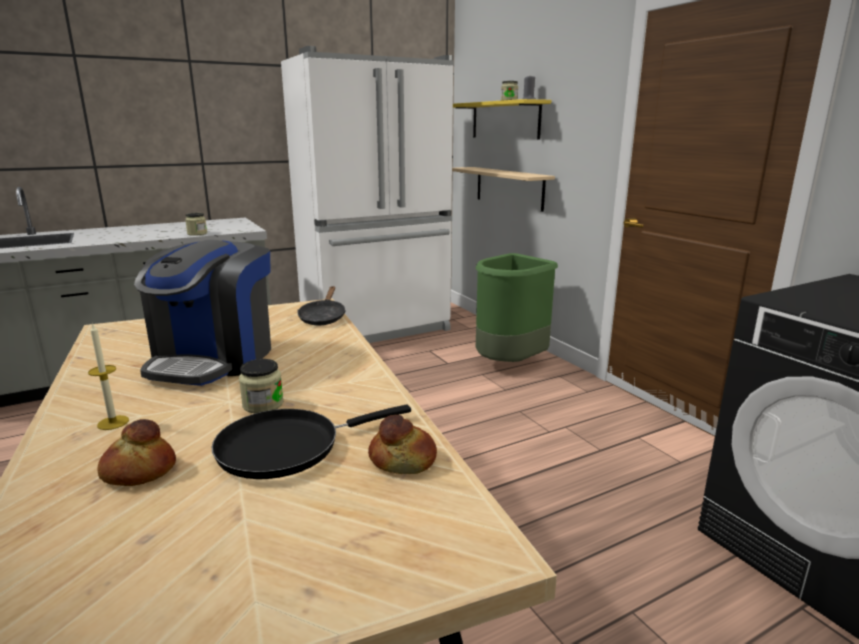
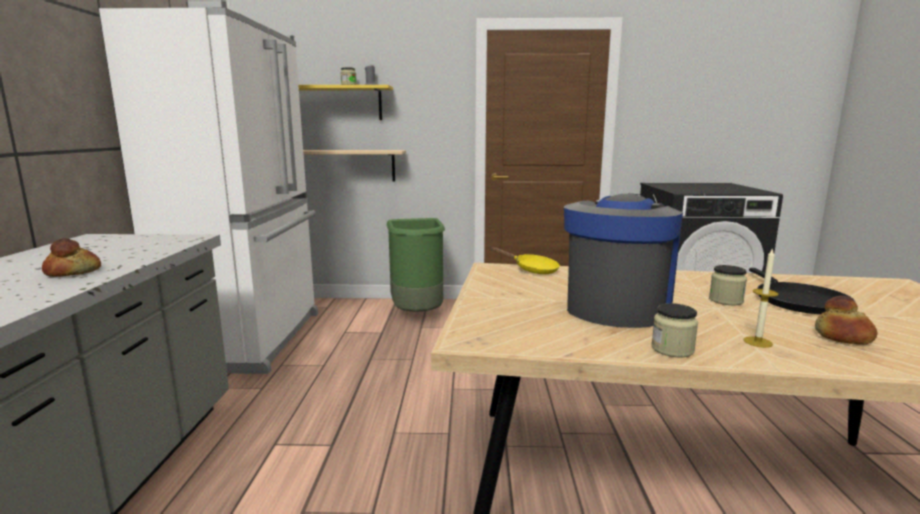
camera: 60 degrees left, 5 degrees down
(197, 234) = (149, 254): jar -> jar (672, 349)
(214, 359) = (617, 305): coffee machine -> coffee machine turned 105 degrees counterclockwise
(323, 317) = (532, 269): black frying pan -> yellow frying pan
(403, 459) = (809, 283): bread -> bread (73, 272)

